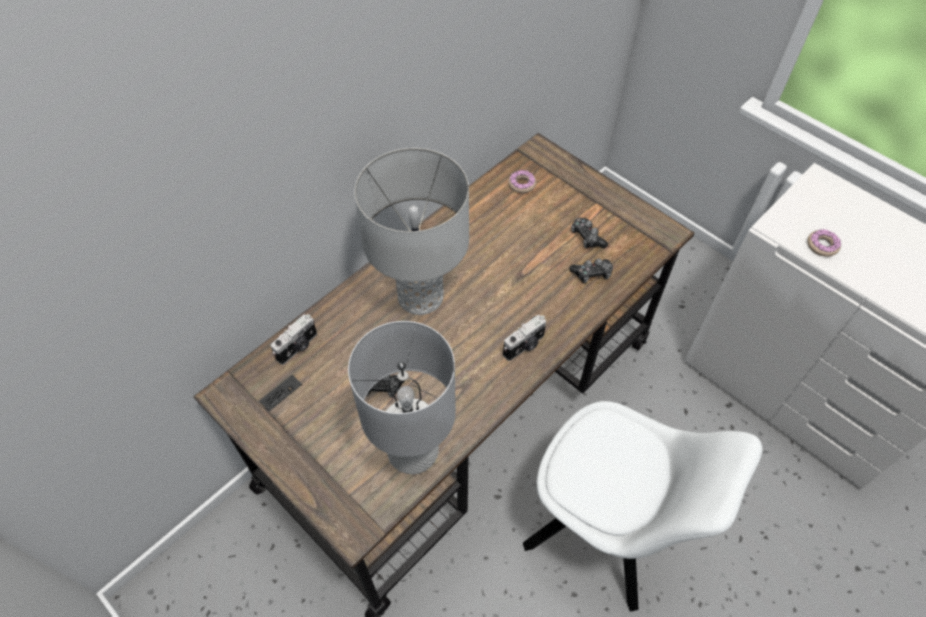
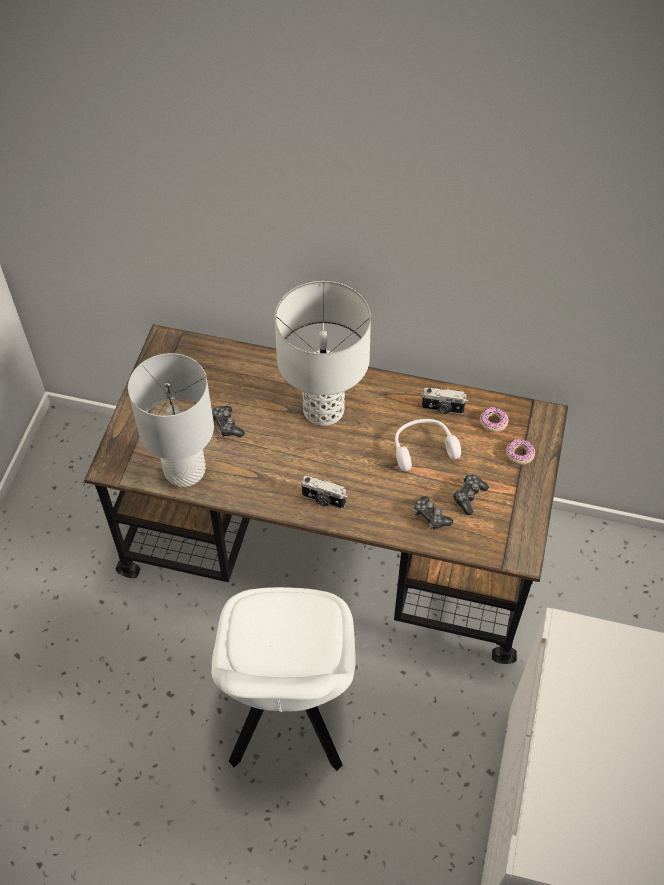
camera: 60 degrees right, 0 degrees up
(298, 347) = (227, 359): camera -> camera (442, 409)
(516, 244) = (423, 448): none -> white headphones
(822, 246) = (572, 676): donut -> donut (519, 454)

